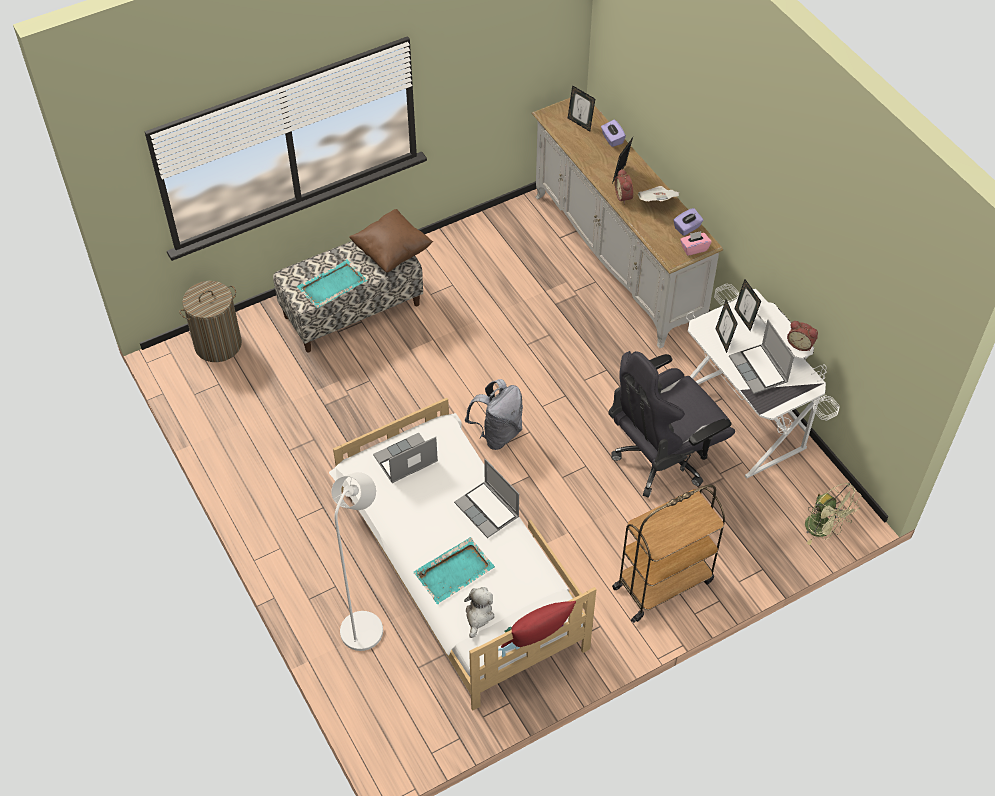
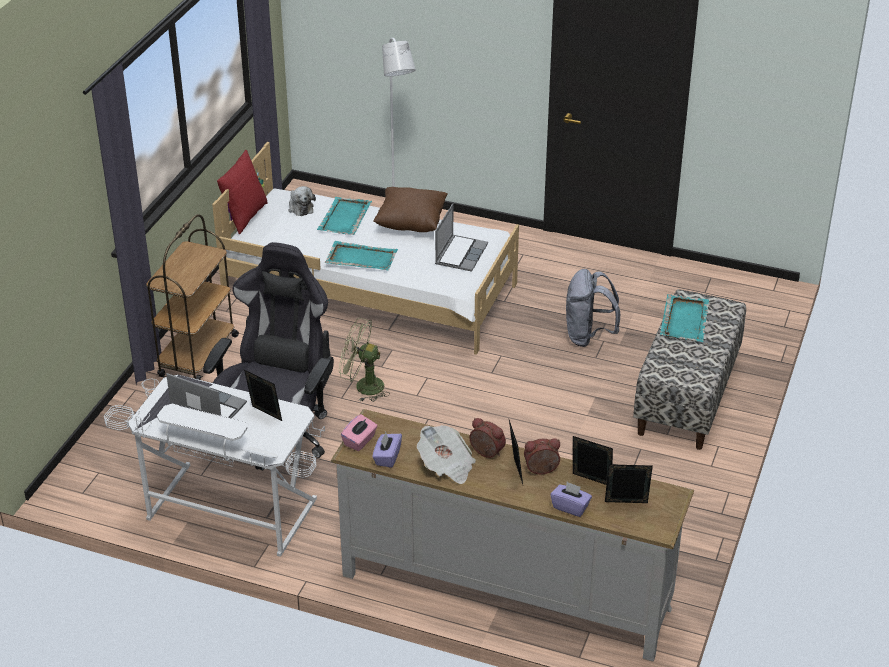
camera: 140 degrees right, 15 degrees down
(218, 344) = (749, 314): laundry basket -> none
(392, 252) = (676, 372): brown pillow -> brown pillow (411, 224)
(488, 510) = (360, 258): laptop -> turquoise tray
(497, 433) = (442, 380): grey backpack -> grey backpack (588, 336)
(744, 319) = (260, 444): picture frame -> picture frame (590, 482)
(800, 344) = (175, 415): alarm clock -> alarm clock (541, 470)
(823, 529) = (83, 463): green fan -> green fan (363, 386)

